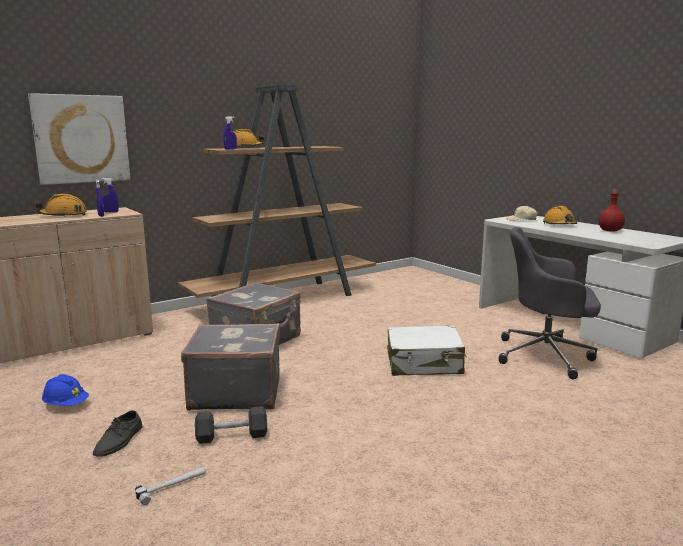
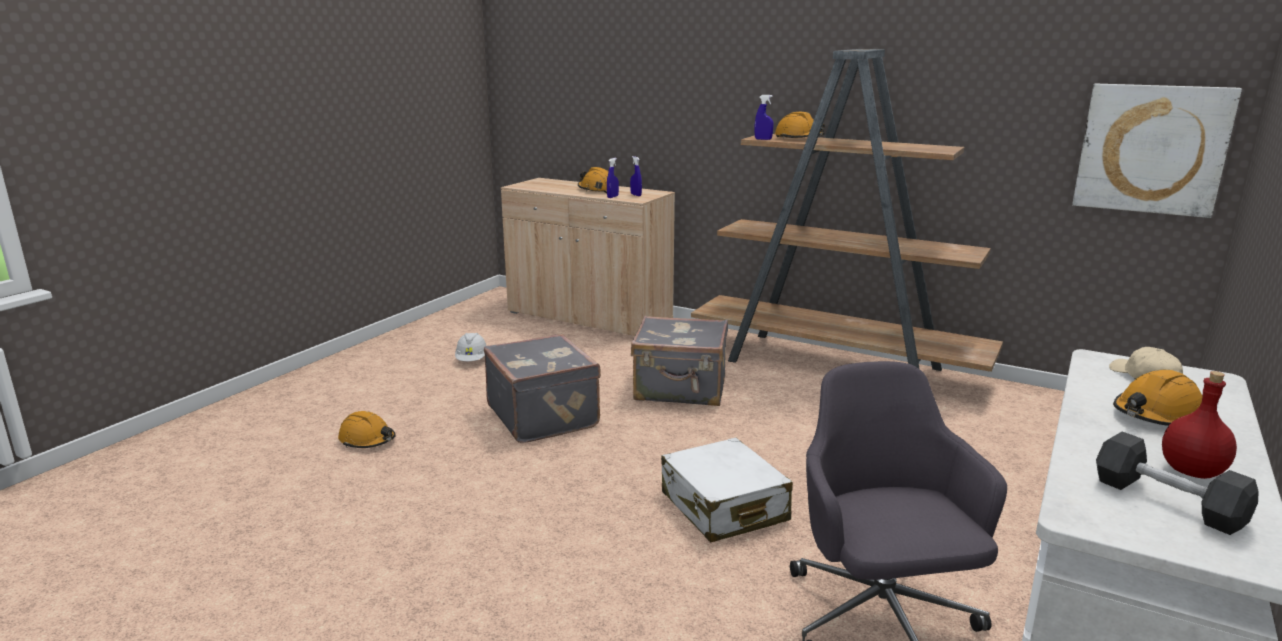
camera: 65 degrees right, 5 degrees up
(66, 405) = (472, 360): blue hard hat -> white hard hat
(81, 139) = (645, 110): picture -> picture (1151, 149)
(119, 441) = (426, 398): grey shoe -> none
(172, 486) = (367, 440): hammer -> orange hard hat
(232, 436) = (457, 439): black dumbbell -> black dumbbell (1167, 502)

